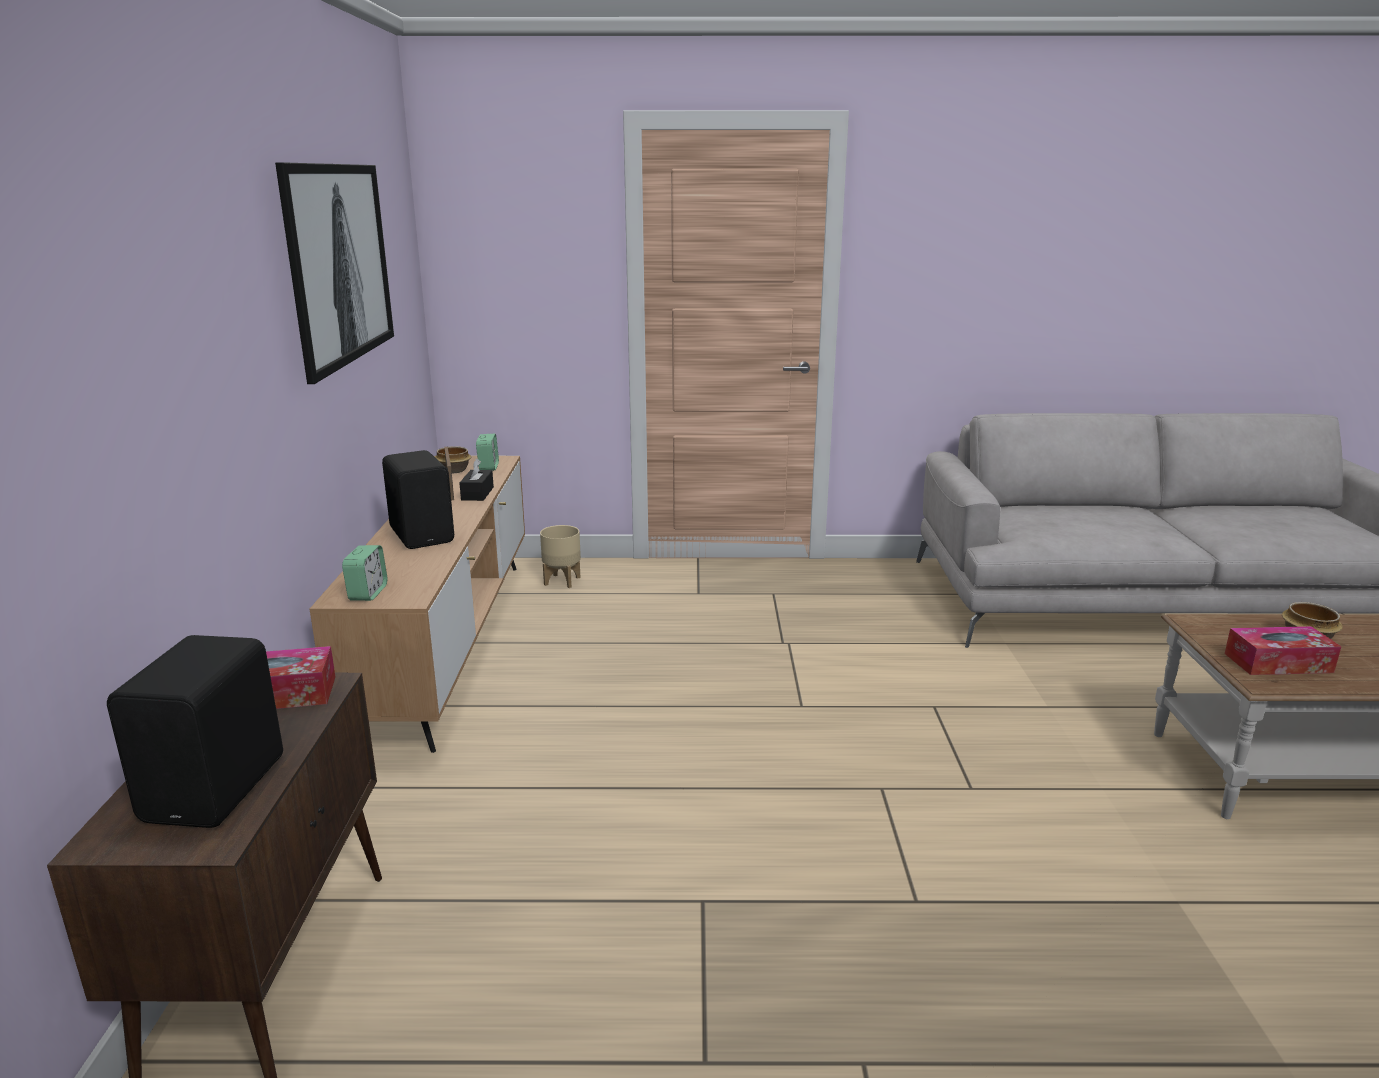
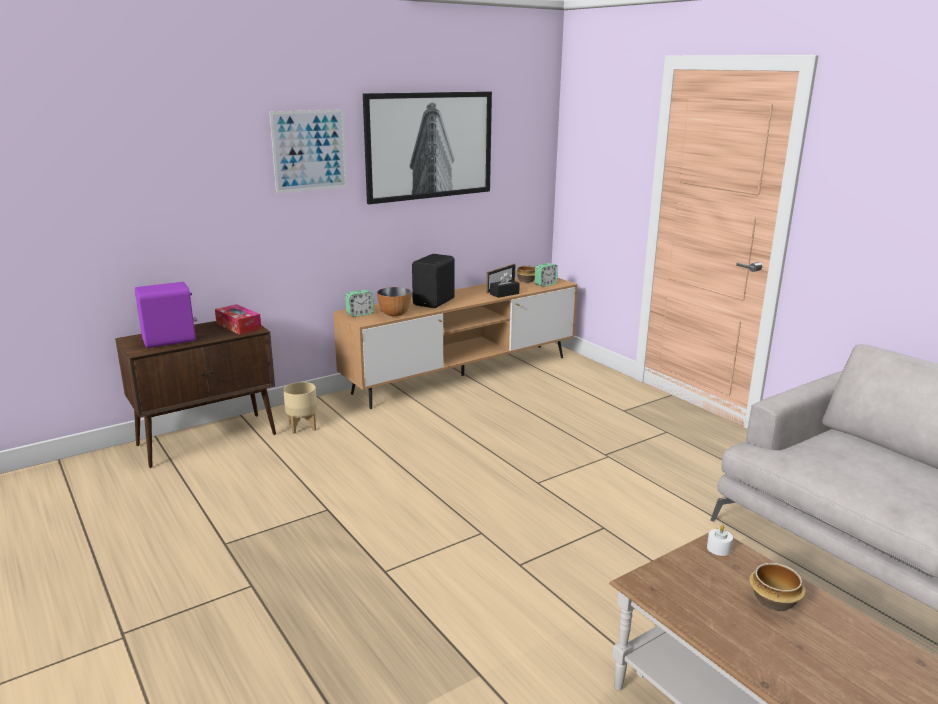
camera: 55 degrees right, 0 degrees up
(219, 788) = (170, 341): black speaker -> purple speaker
(231, 286) = (309, 150): none -> picture
(420, 571) = (394, 314): none -> bowl
(562, 581) = (571, 372): beige planter -> beige planter (303, 427)
(1206, 626) = (718, 548): none -> white candle
(1278, 663) = (692, 588): tissue box -> none

